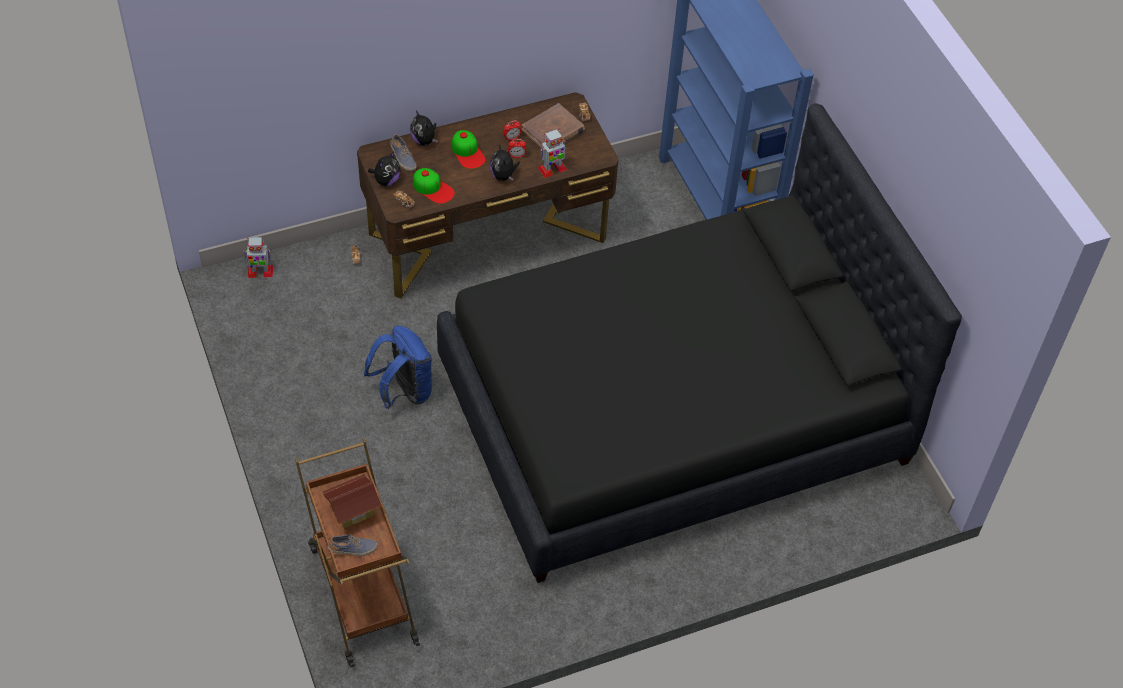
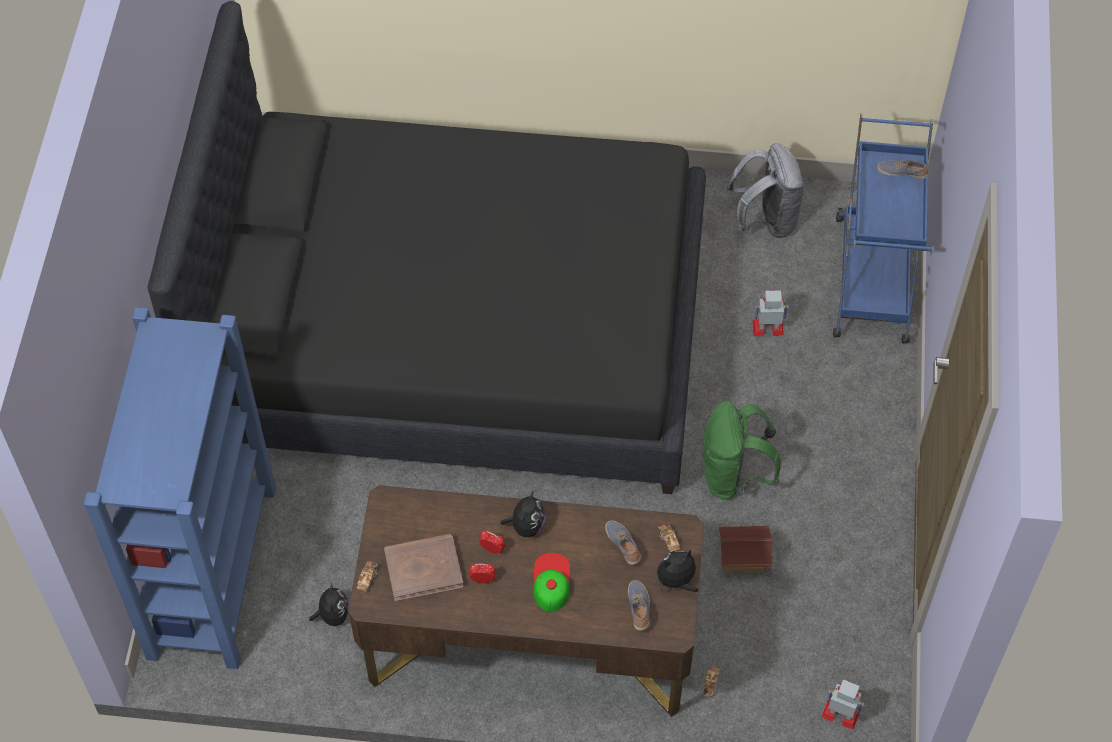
camera: 150 degrees left, 5 degrees up
(353, 511) = (887, 207): toy house -> toy house (743, 559)
(362, 593) = (871, 281): brown cart -> blue cart
(403, 392) = (733, 476): blue backpack -> green backpack
(424, 141) = (597, 624): plush toy -> plush toy (333, 615)
(433, 188) = (623, 545): cap -> shoe
(479, 614) = (766, 220): none -> grey backpack
(552, 169) = (460, 511): toy robot -> toy robot (768, 328)

